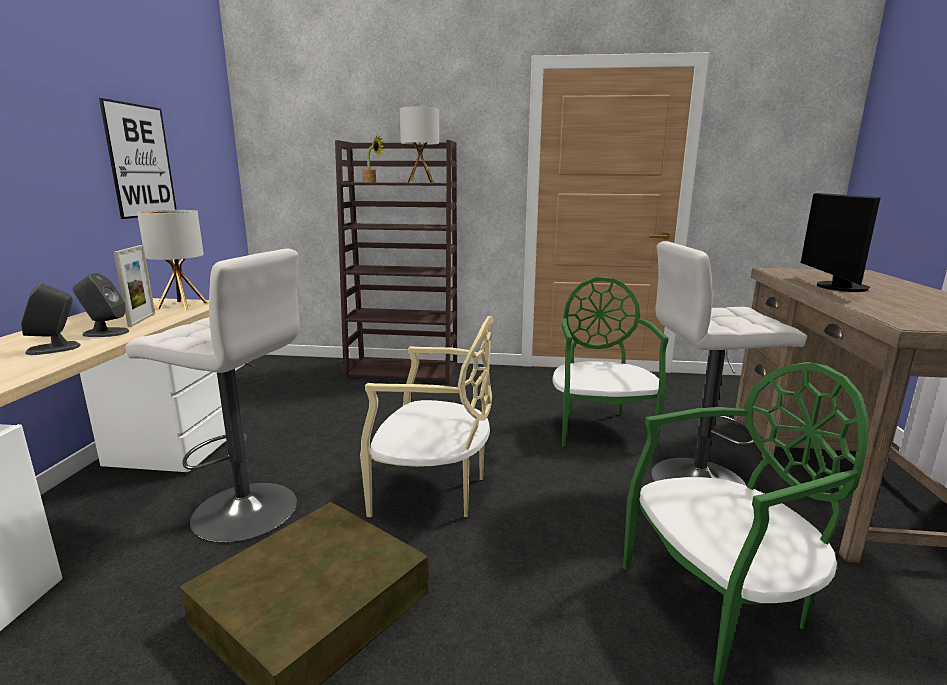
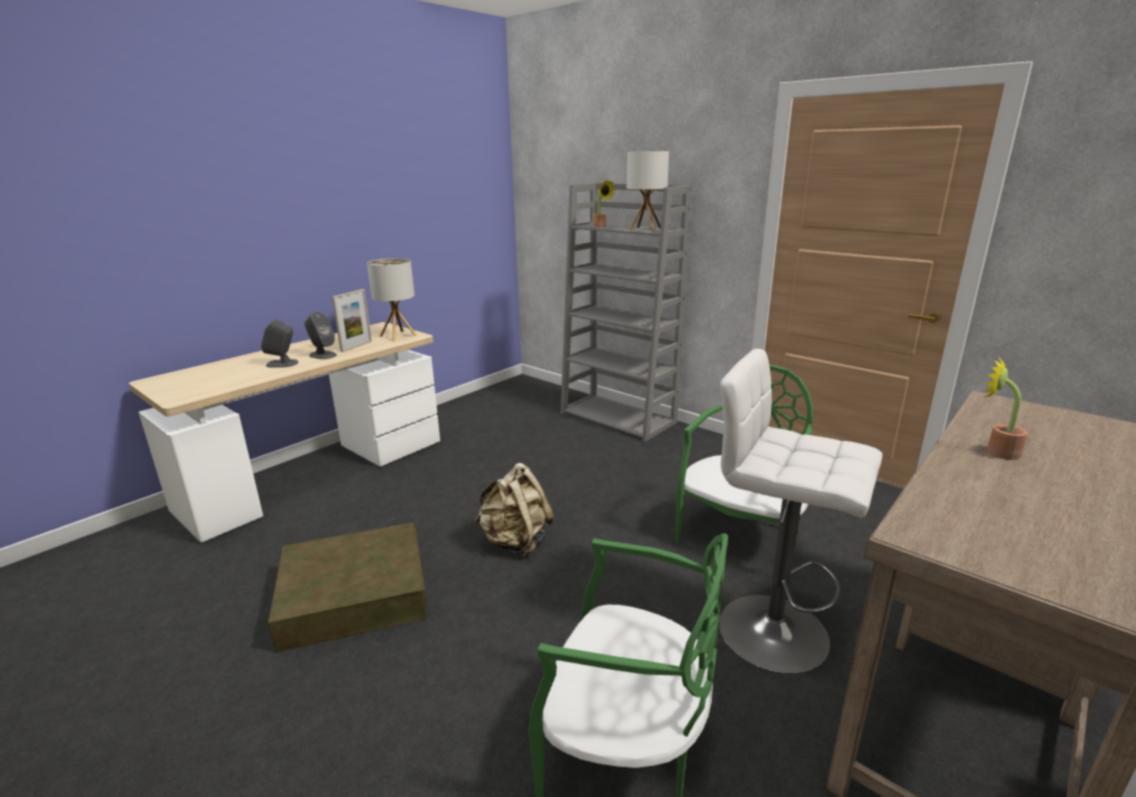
camera: 35 degrees right, 5 degrees up
(140, 161) = (404, 211): picture -> none
(245, 512) = (384, 509): white stool -> none
(404, 370) = (619, 417): brown bookcase -> grey bookcase
(433, 491) = (516, 542): beige chair -> beige backpack
(836, 287) = (996, 451): monitor -> potted plant

